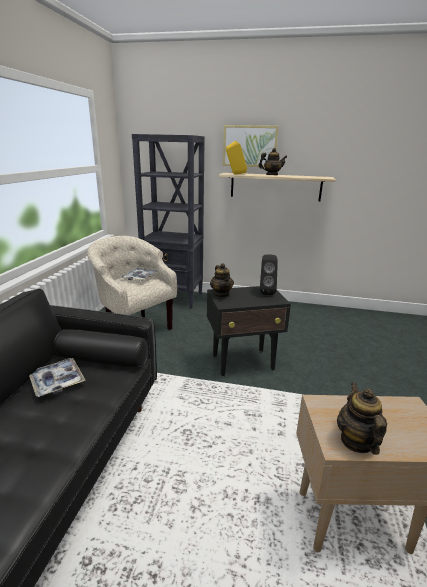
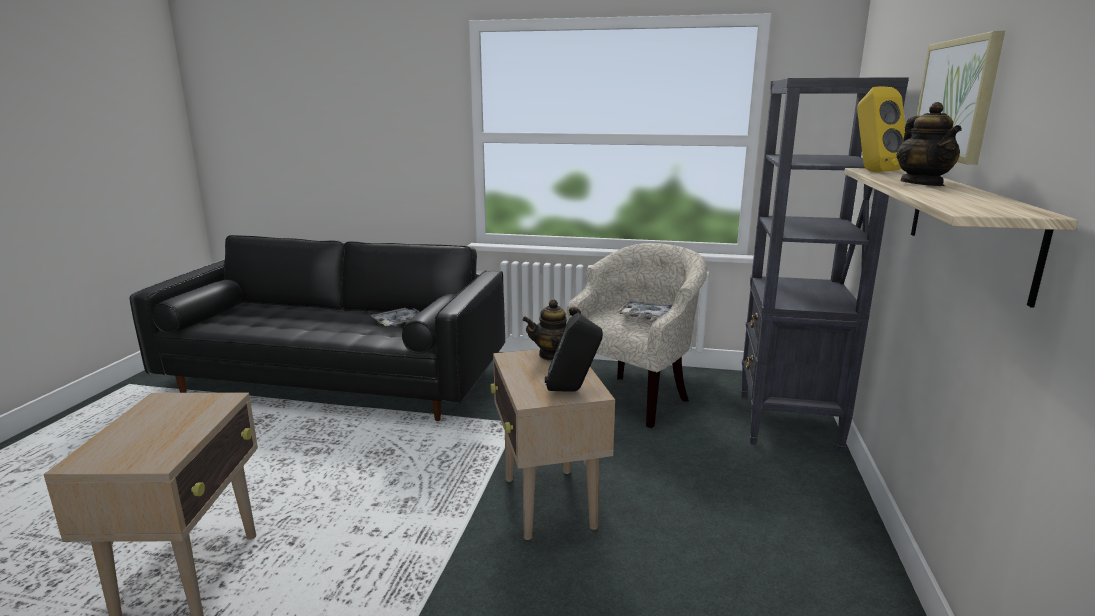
camera: 90 degrees right, 5 degrees down
(243, 362) = (548, 503): black side table -> beige side table
(356, 441) = (151, 410): teapot -> none

